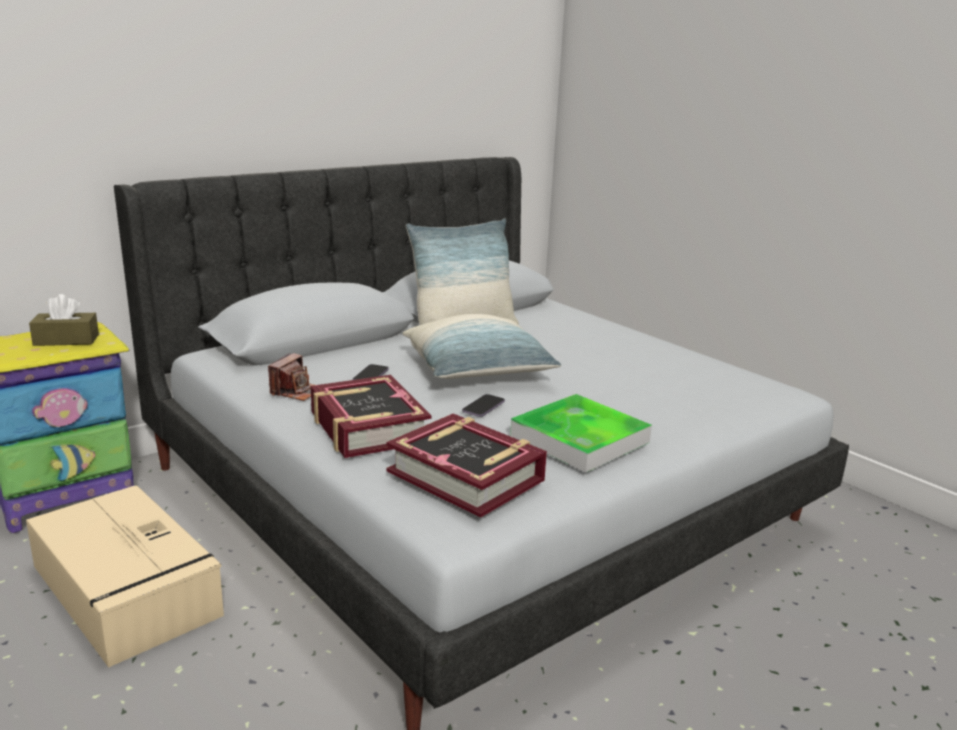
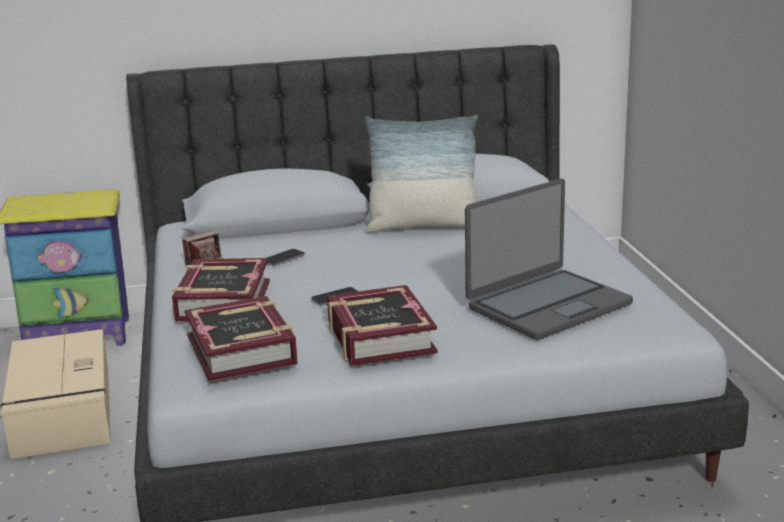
camera: 30 degrees right, 0 degrees up
(66, 340) = (75, 202): brown tissue box -> none
(478, 371) = (381, 267): pillow -> none
(579, 439) = (379, 337): tray -> book
(671, 387) = (547, 305): none -> laptop

